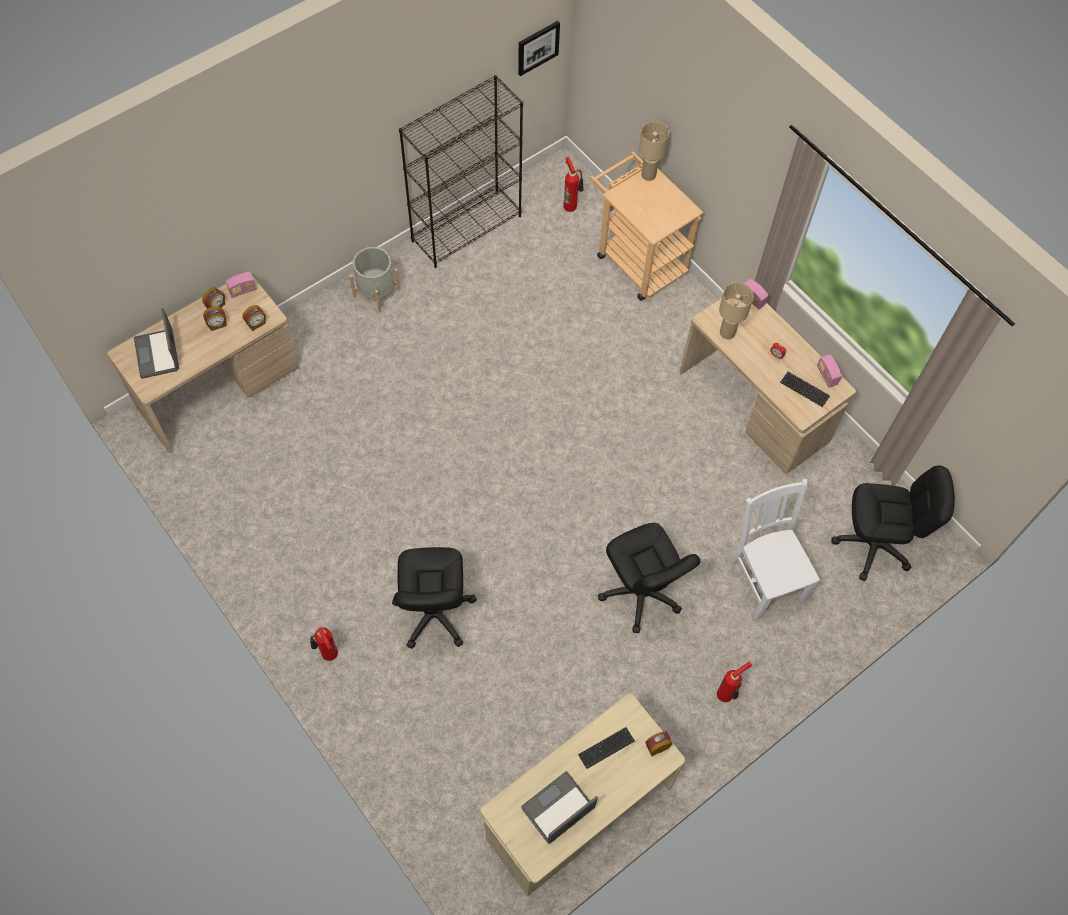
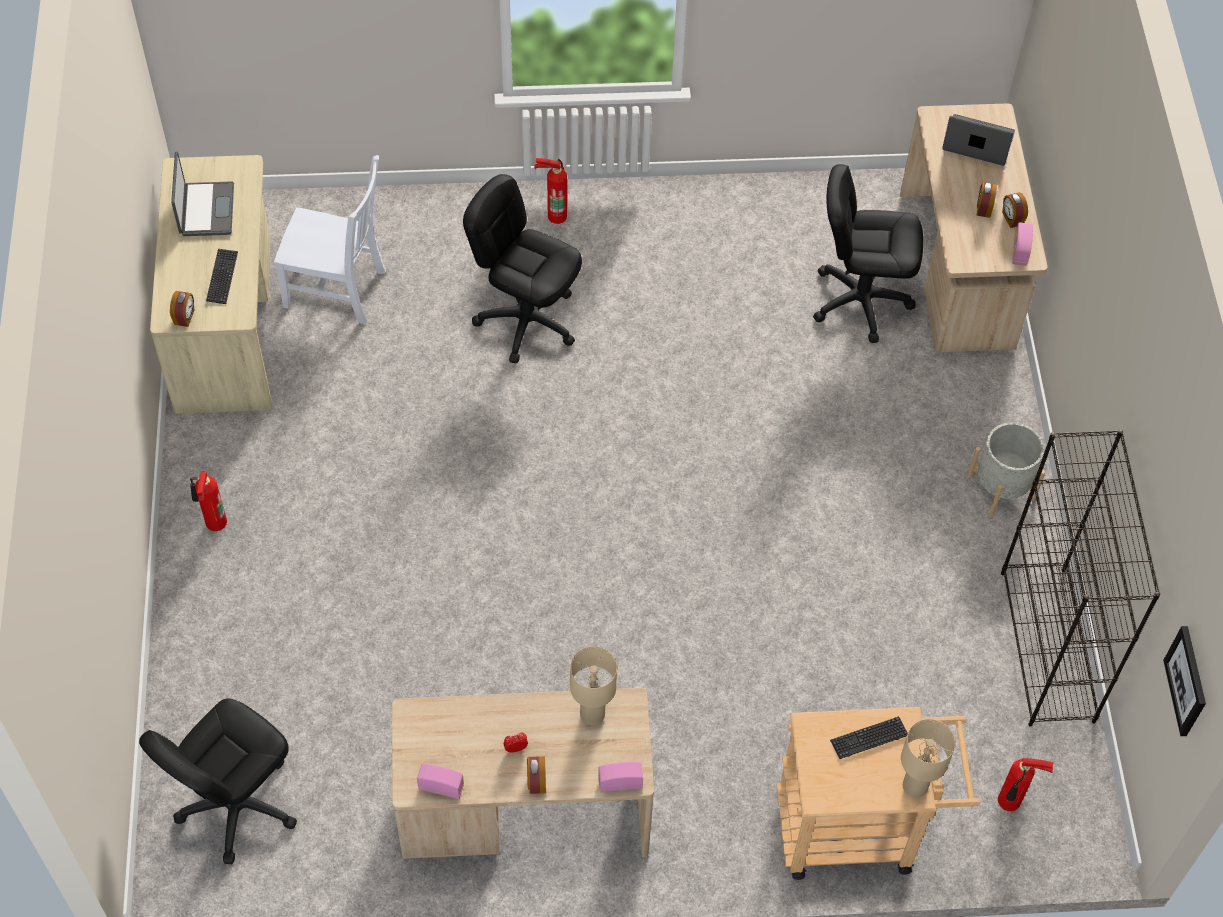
camera: 125 degrees right, 5 degrees down
(256, 324) = (960, 242): alarm clock -> alarm clock (536, 782)
(640, 593) = (390, 517): black office chair -> black office chair (860, 300)
(765, 578) = (300, 655): white chair -> white chair (338, 289)
(804, 389) = (443, 745): keyboard -> keyboard (869, 738)

